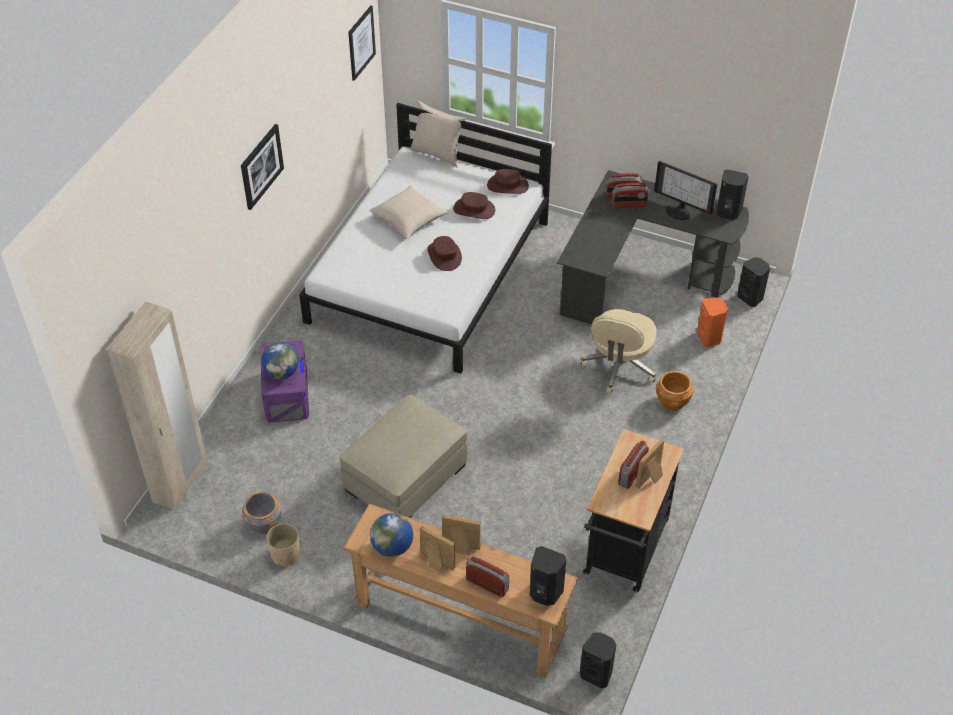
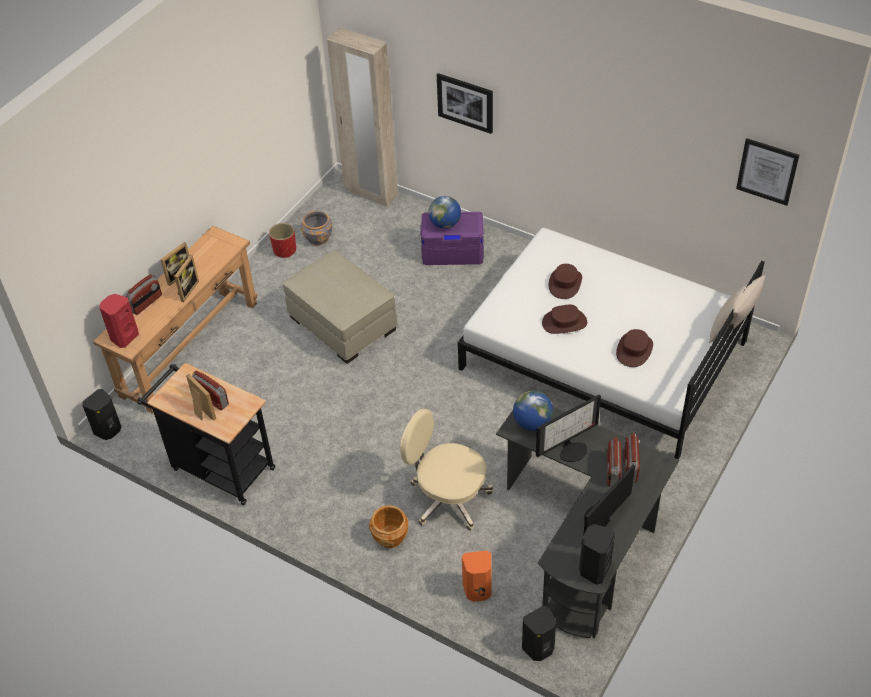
camera: 100 degrees right, 0 degrees up
(261, 166) = (564, 106): picture -> picture (465, 102)
(285, 555) = (284, 250): beige planter -> red planter
(392, 547) = (202, 251): globe -> globe (532, 423)
(409, 219) = (622, 299): beige pillow -> none
(507, 186) = (674, 381): brown hat -> brown hat (565, 283)
(545, 593) = (124, 337): black speaker -> red speaker
(613, 229) = (572, 449): none -> monitor

